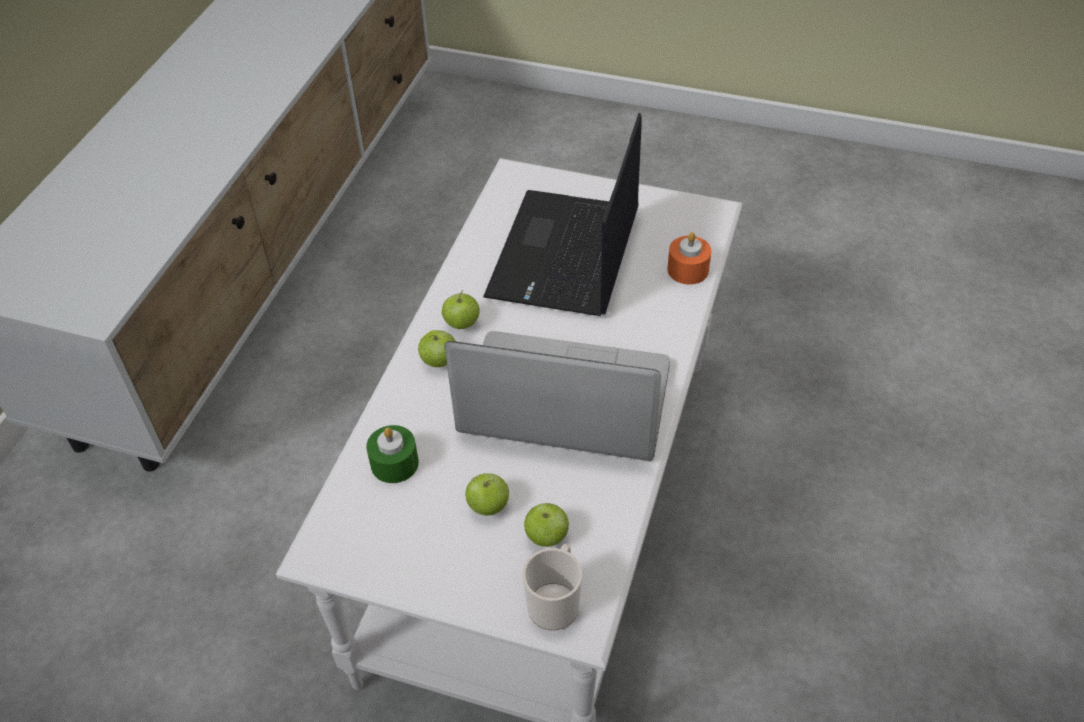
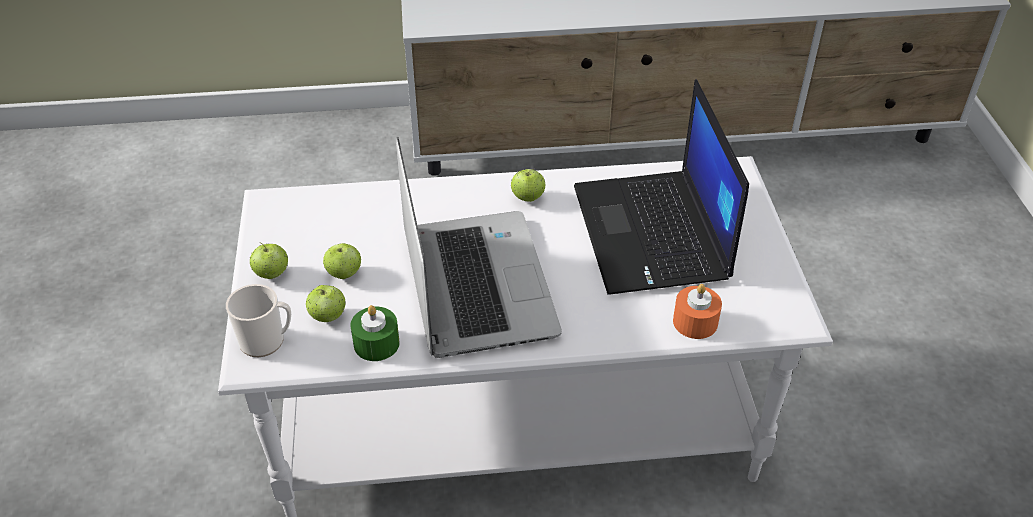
camera: 65 degrees right, 5 degrees down
(394, 463) = (363, 210): green candle -> green candle (376, 343)
(439, 361) = (479, 199): apple -> apple (272, 274)
(566, 256) = (653, 234): laptop -> laptop turned 90 degrees counterclockwise

